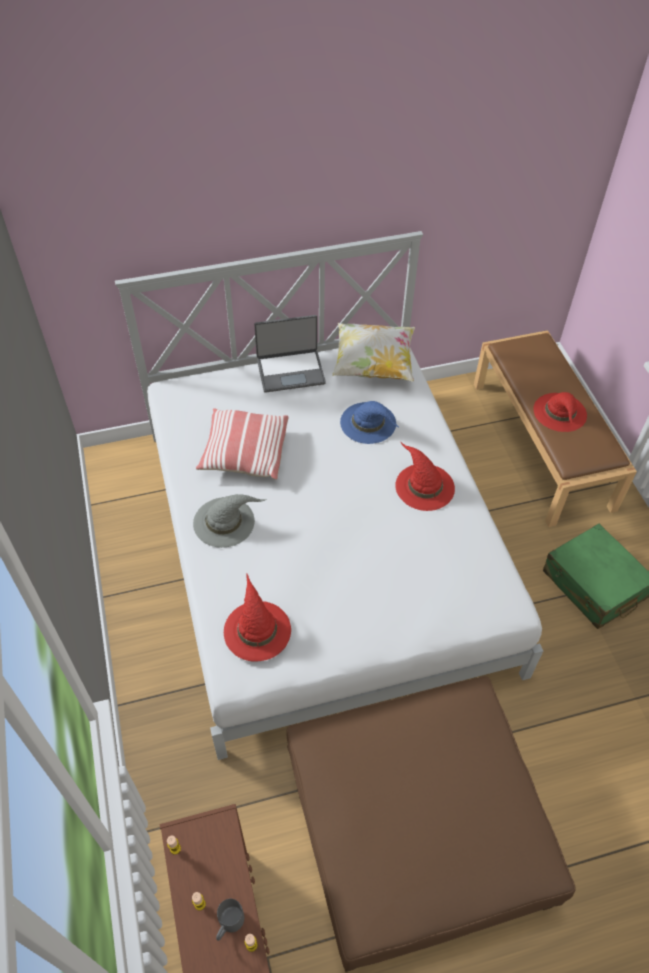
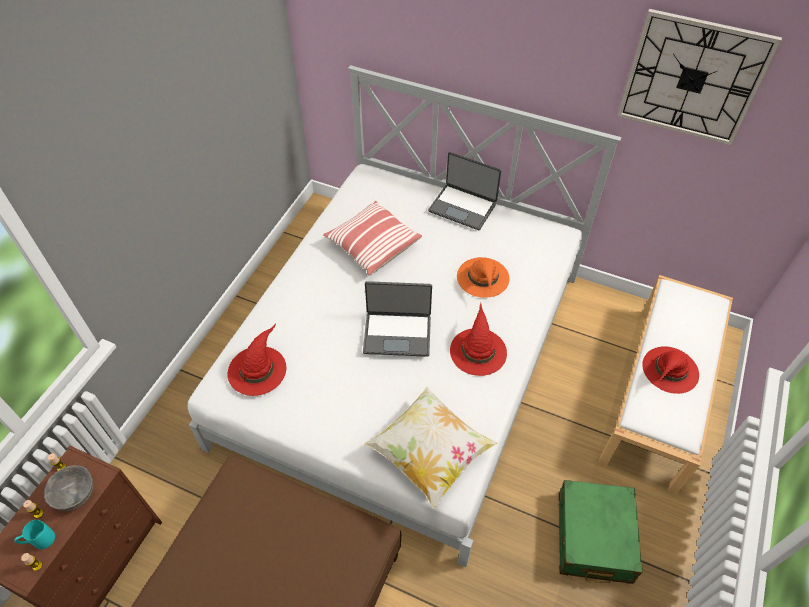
camera: 40 degrees right, 0 degrees up
(218, 859) = (75, 495): none -> grey bowl
(225, 521) = (312, 284): grey hat -> none
(228, 925) = (39, 541): grey mug -> turquoise mug
(347, 515) = (397, 333): none -> laptop
(369, 423) = (483, 278): blue hat -> orange hat
(373, 365) = (531, 237): pillow -> pillow (430, 454)
(472, 151) = (692, 78): none -> wall clock
(542, 445) = (658, 395): brown bench -> white bench

